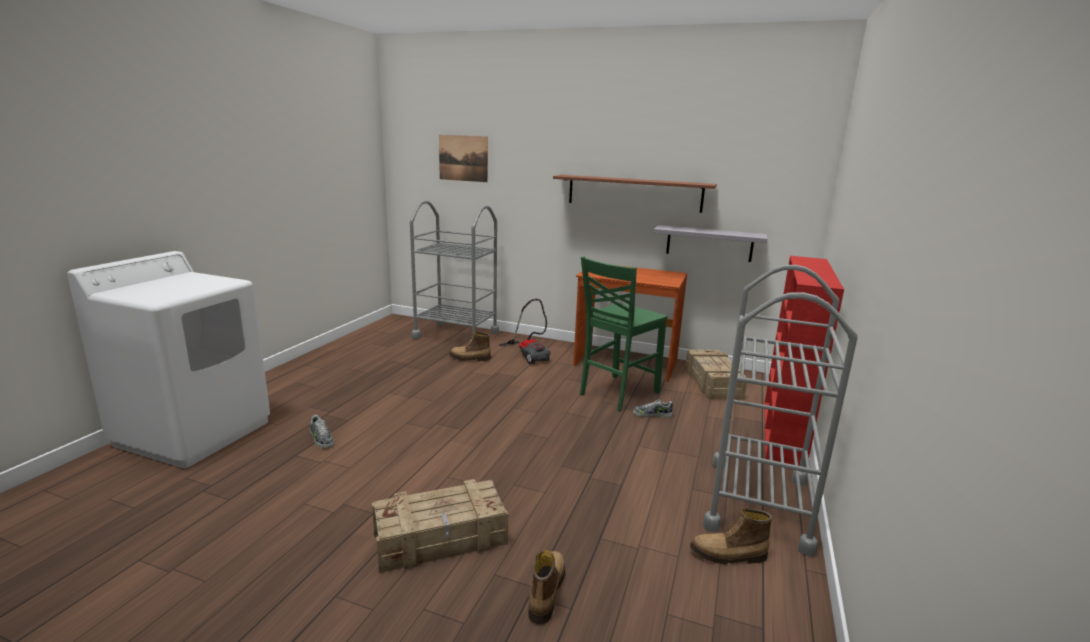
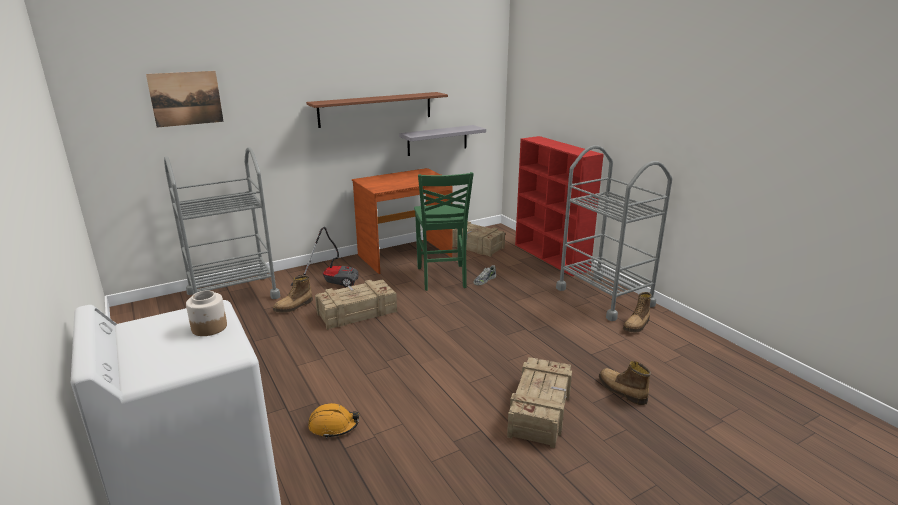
camera: 50 degrees left, 5 degrees up
(197, 287) = (209, 327): none -> jar
(321, 439) = (333, 426): shoe -> orange hard hat
(495, 382) = (356, 313): none -> crate

